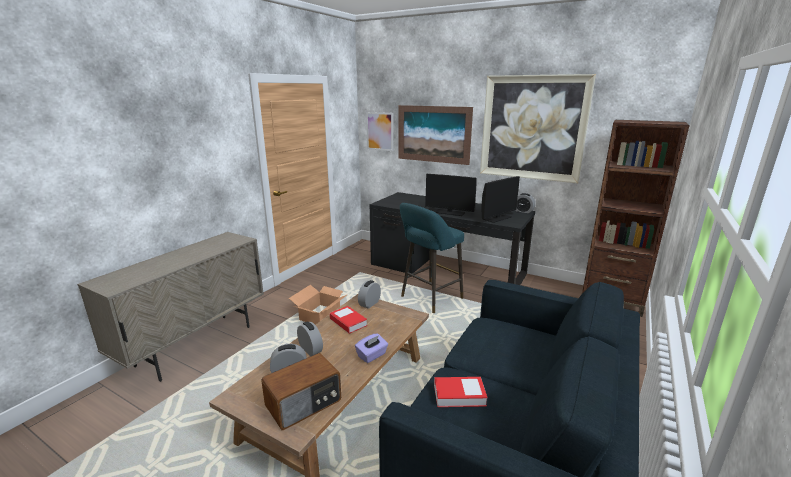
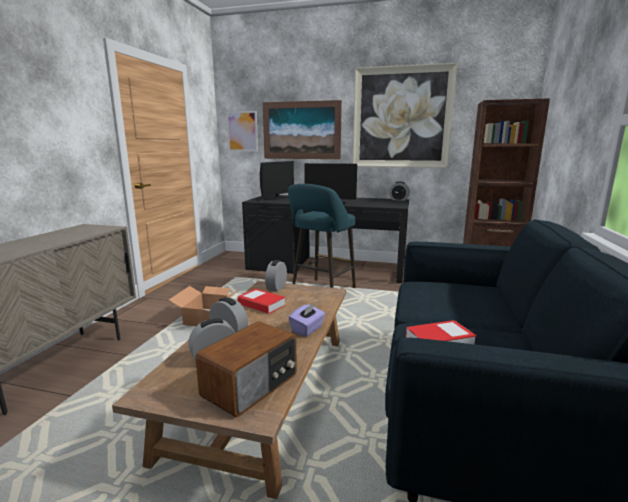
camera: 15 degrees left, 5 degrees down
(497, 218) = (379, 204): monitor -> monitor (277, 198)

